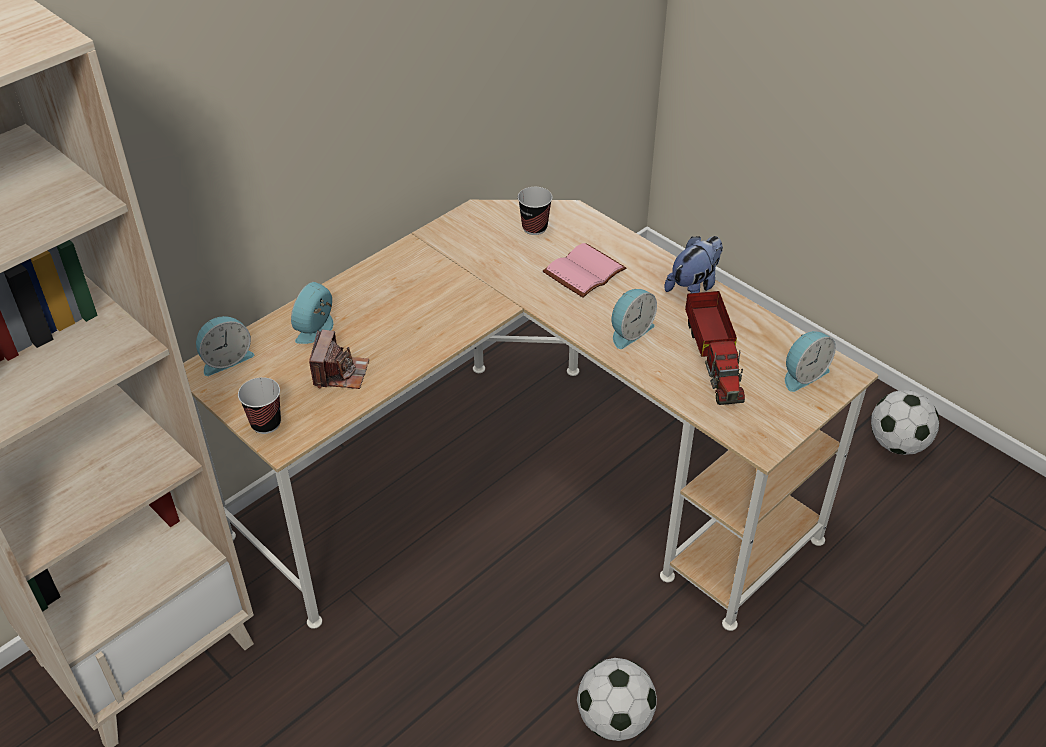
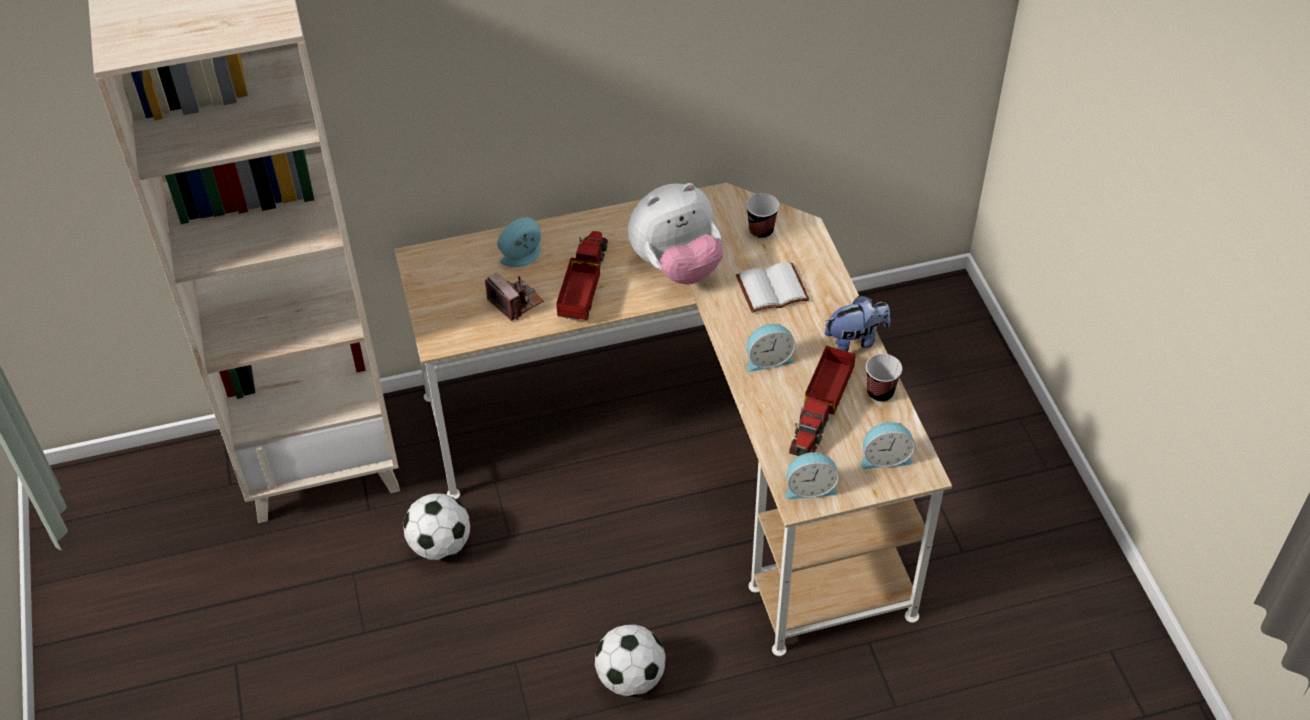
camera: 30 degrees right, 5 degrees up
(226, 359) = (440, 255): alarm clock -> alarm clock (809, 487)
(266, 423) = (435, 321): cup -> cup (880, 393)
(340, 373) = (515, 302): camera -> camera turned 75 degrees counterclockwise
(401, 333) = (584, 286): none -> toy truck
(479, 284) = (676, 266): none -> plush toy
(583, 270) = (772, 287): pink book -> white book
(898, 444) = (1059, 566): football -> football (441, 545)

